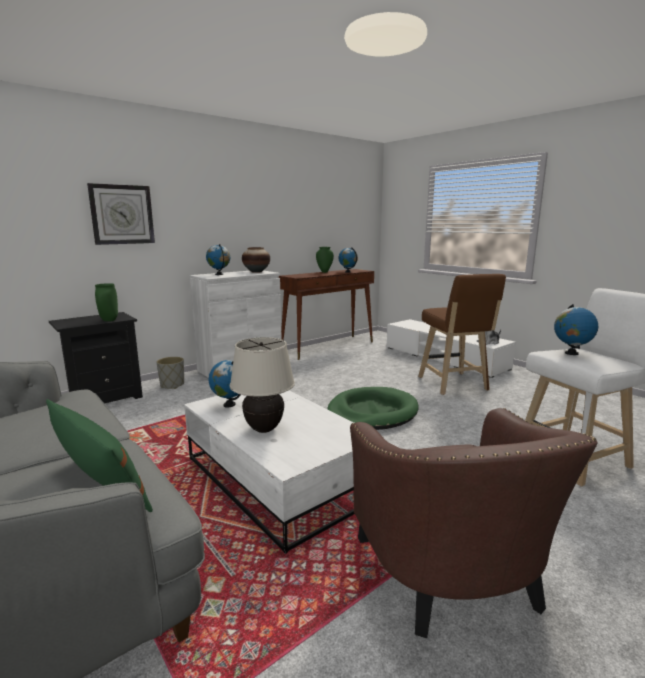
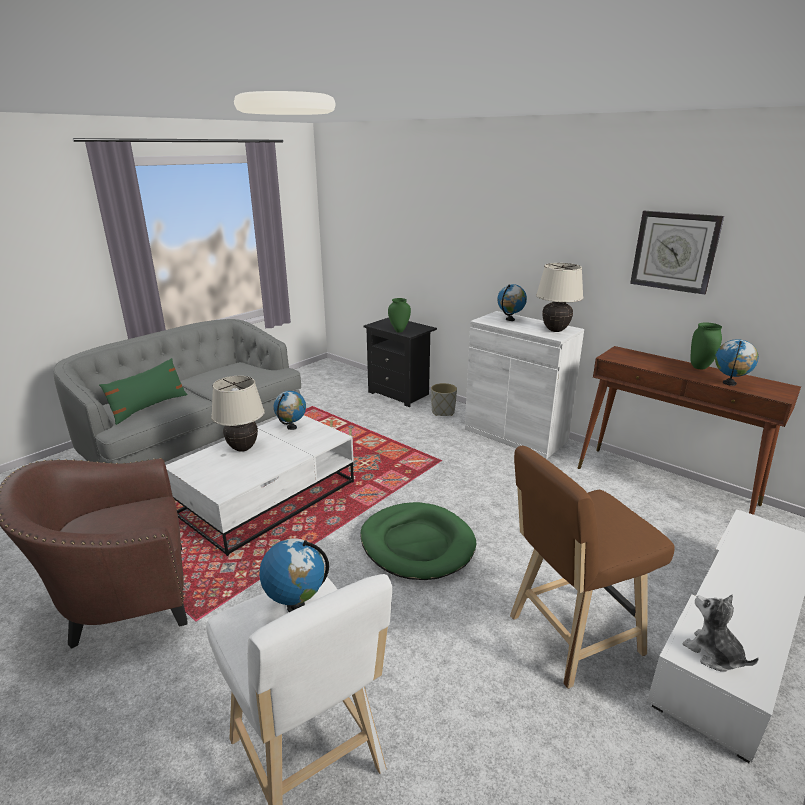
camera: 80 degrees right, 10 degrees up
(122, 214) = (450, 236): wall clock -> wall clock (674, 251)
(256, 272) = (555, 330): vase -> beige table lamp

